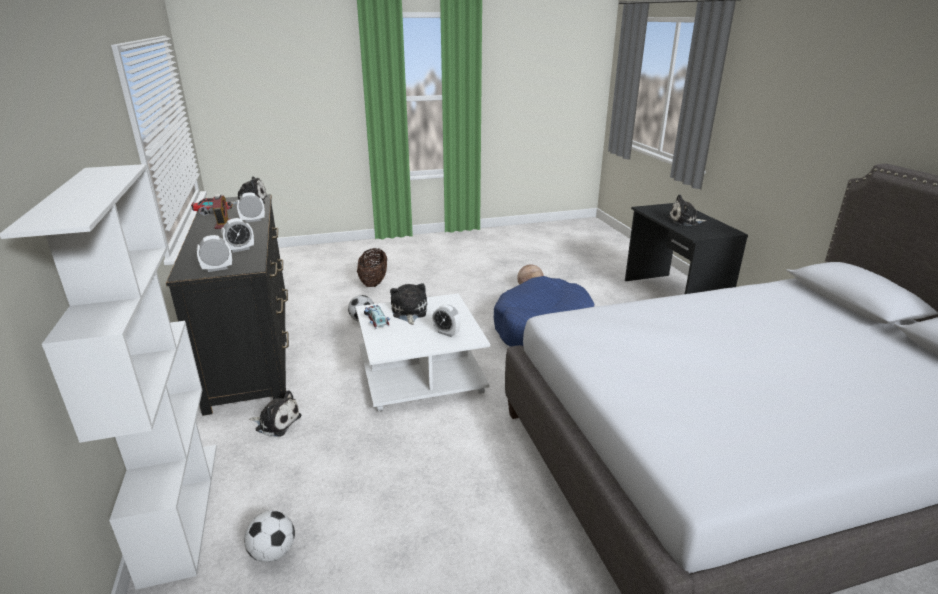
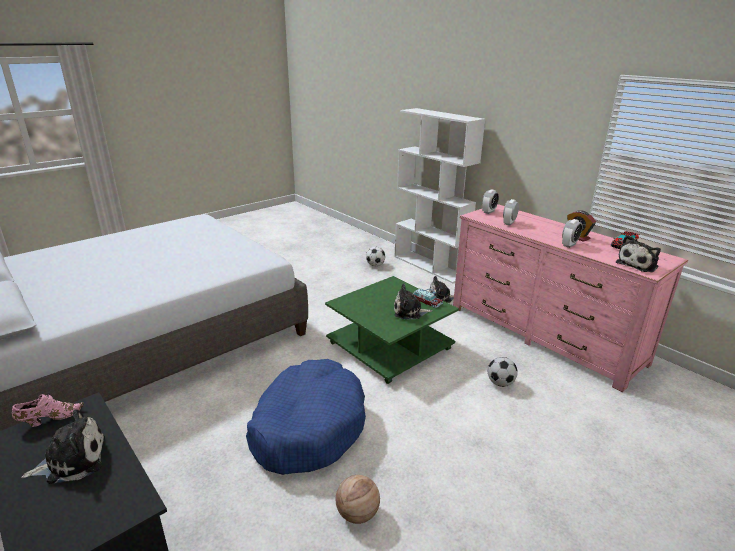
camera: 155 degrees right, 0 degrees up
(251, 345) = (543, 334): black dresser -> pink dresser
(373, 282) = (577, 450): basket -> none
(409, 312) = (409, 312): plush toy -> plush toy turned 120 degrees clockwise
(420, 374) = (390, 345): white coffee table -> green coffee table
(446, 333) = (363, 302): alarm clock -> none
(714, 234) = (49, 419): none -> pink shoe

